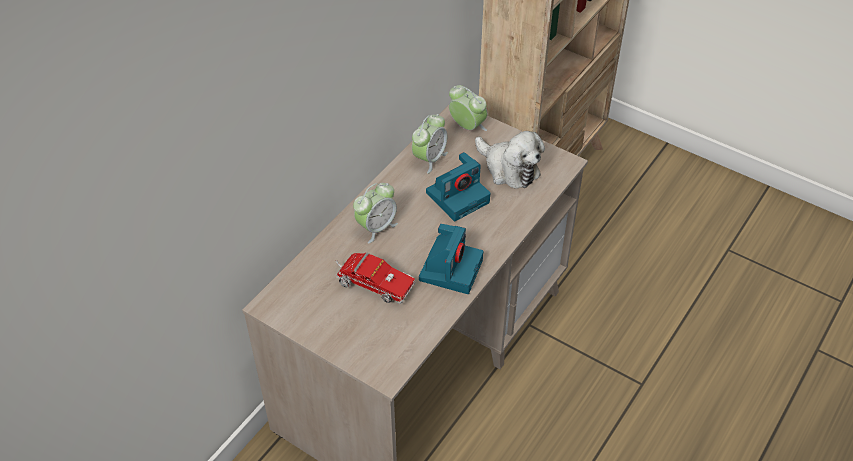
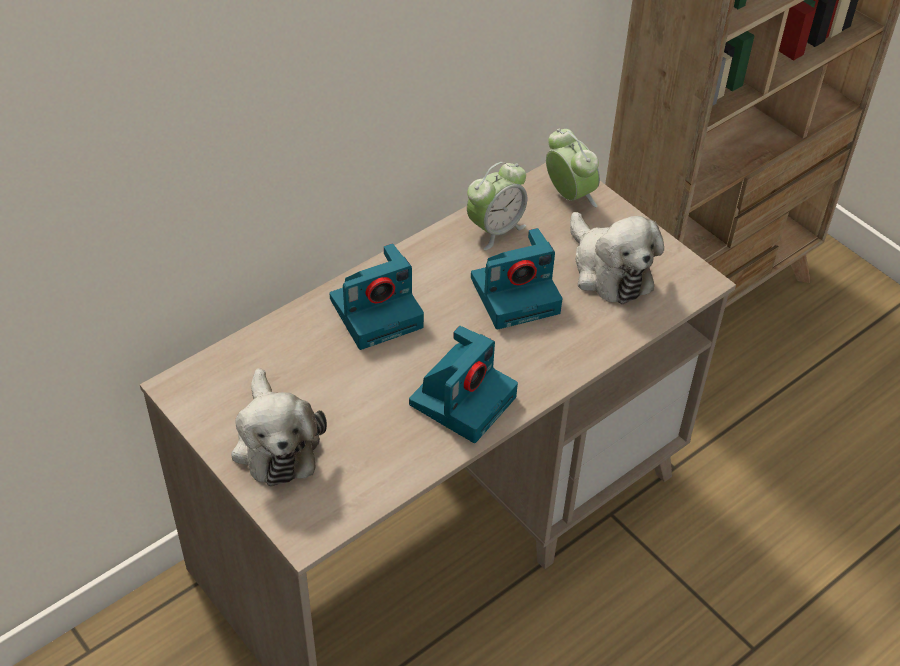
camera: 15 degrees right, 0 degrees up
(345, 324) = (275, 442): none -> plush toy
(371, 284) = (338, 393): toy truck -> none
(376, 227) = (378, 311): alarm clock -> camera

